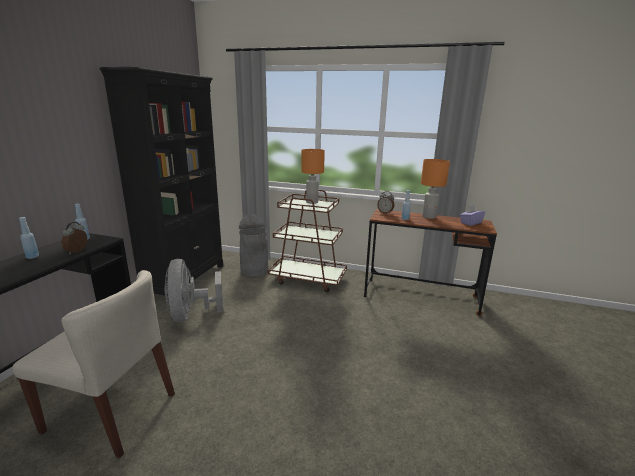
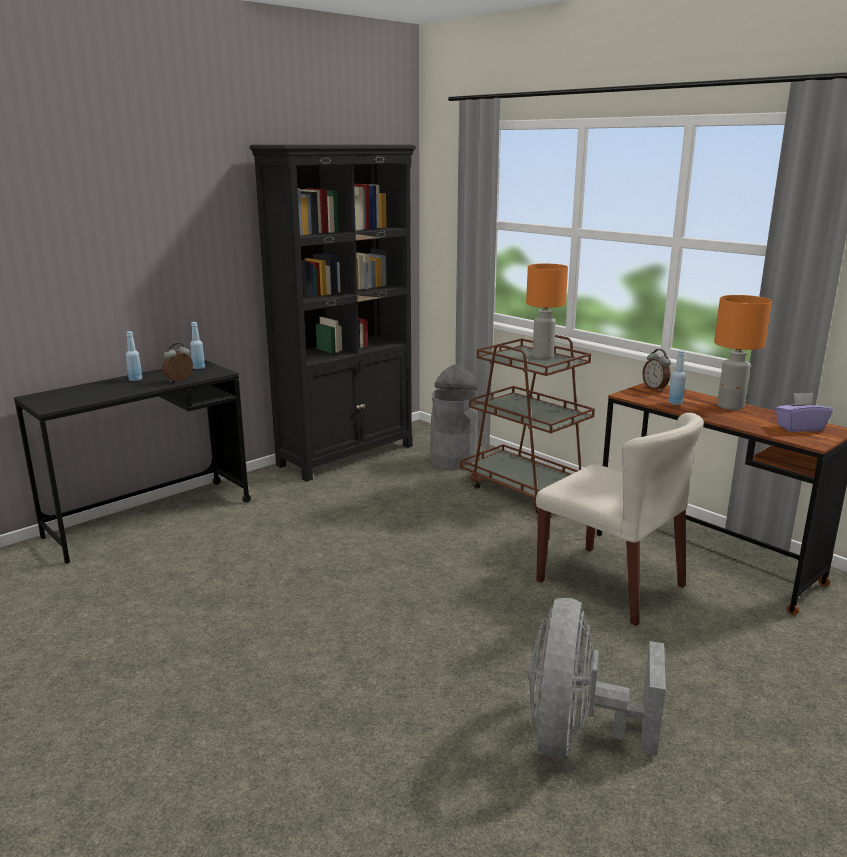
camera: 30 degrees right, 0 degrees up
(112, 412) = (169, 577): beige chair -> beige chair (611, 583)
(191, 314) = (320, 500): grey fan -> grey fan (577, 736)

